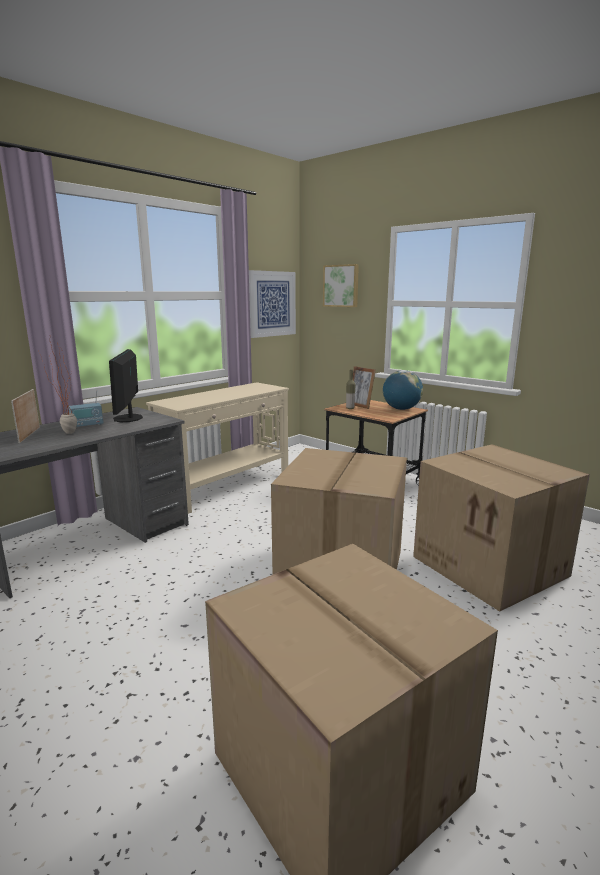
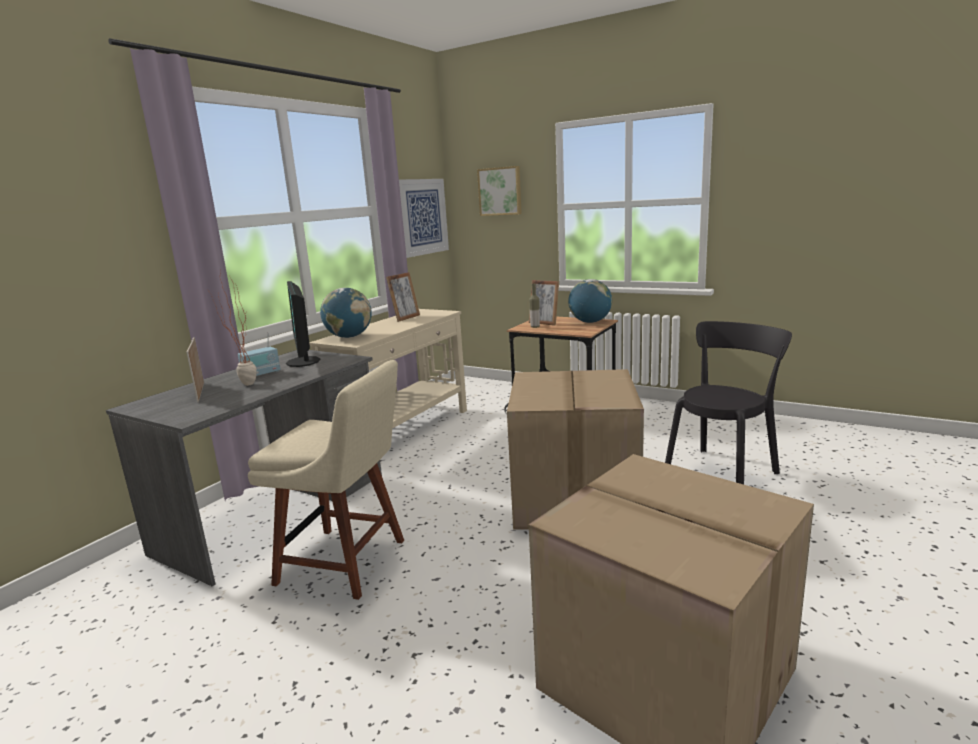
camera: 10 degrees left, 0 degrees up
(121, 596) = (347, 562): none -> beige chair
(180, 401) = (349, 337): none -> globe
(239, 389) = (405, 318): none -> picture frame
(492, 566) = (723, 472): cardboard box -> black chair

